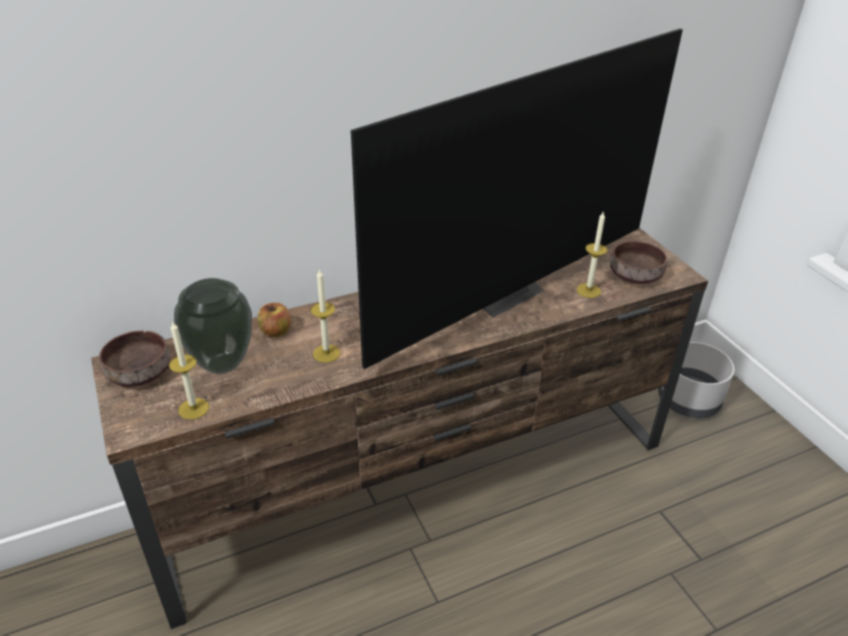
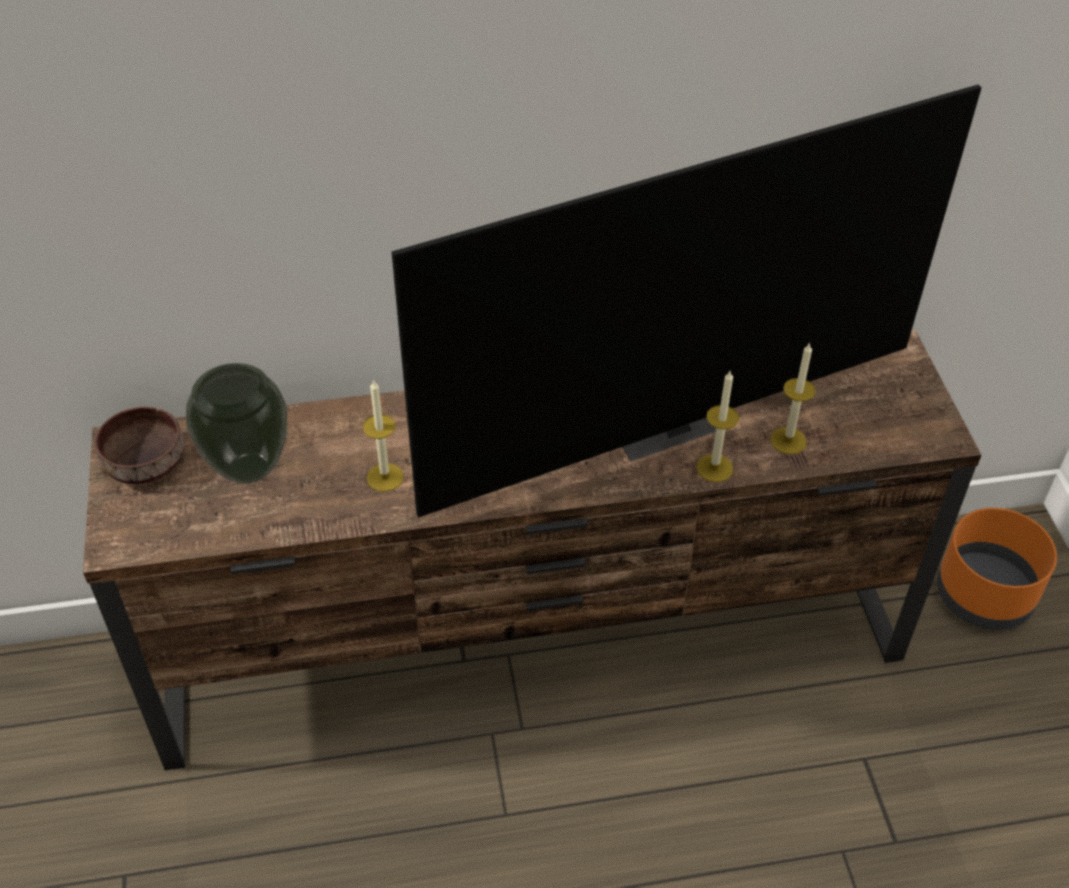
camera: 15 degrees right, 10 degrees up
(193, 408) = (197, 528): candle -> candle (714, 468)
(276, 331) = (330, 430): apple -> none
(634, 275) = (870, 425): brown bowl -> none
(689, 400) = (985, 595): grey planter -> orange planter

